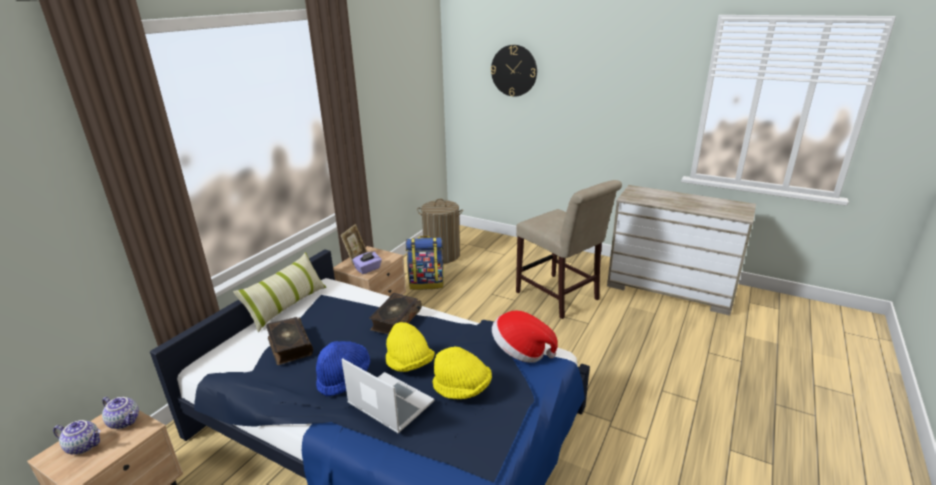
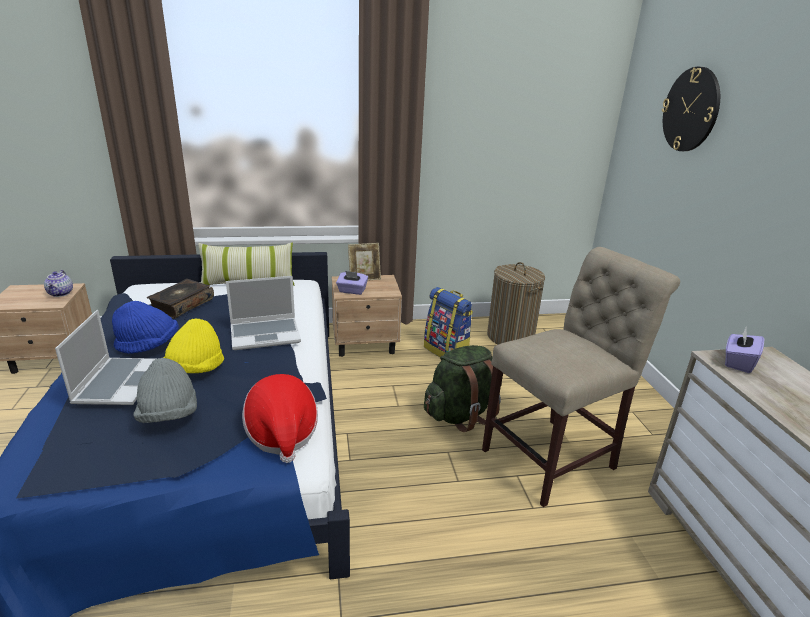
camera: 50 degrees right, 0 degrees up
(85, 445) = (30, 293): teapot -> none
(395, 320) = (266, 334): book -> laptop
(462, 389) = (169, 415): yellow hat -> grey hat
(495, 309) = (461, 415): none -> green backpack
(560, 297) = (555, 457): beige chair -> beige chair turned 135 degrees counterclockwise
(634, 196) = (738, 362): none -> purple tissue box

